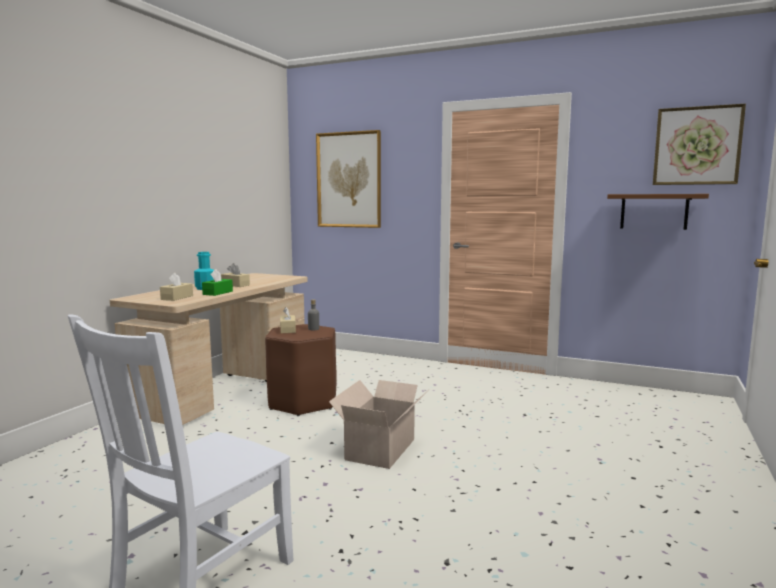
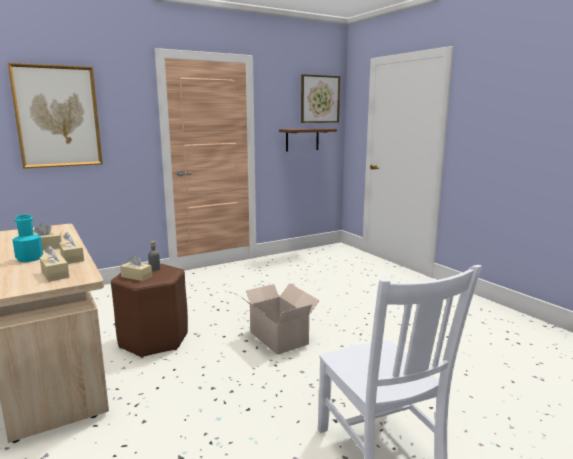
camera: 55 degrees left, 5 degrees up
(218, 293) = (72, 258): green tissue box -> beige tissue box

